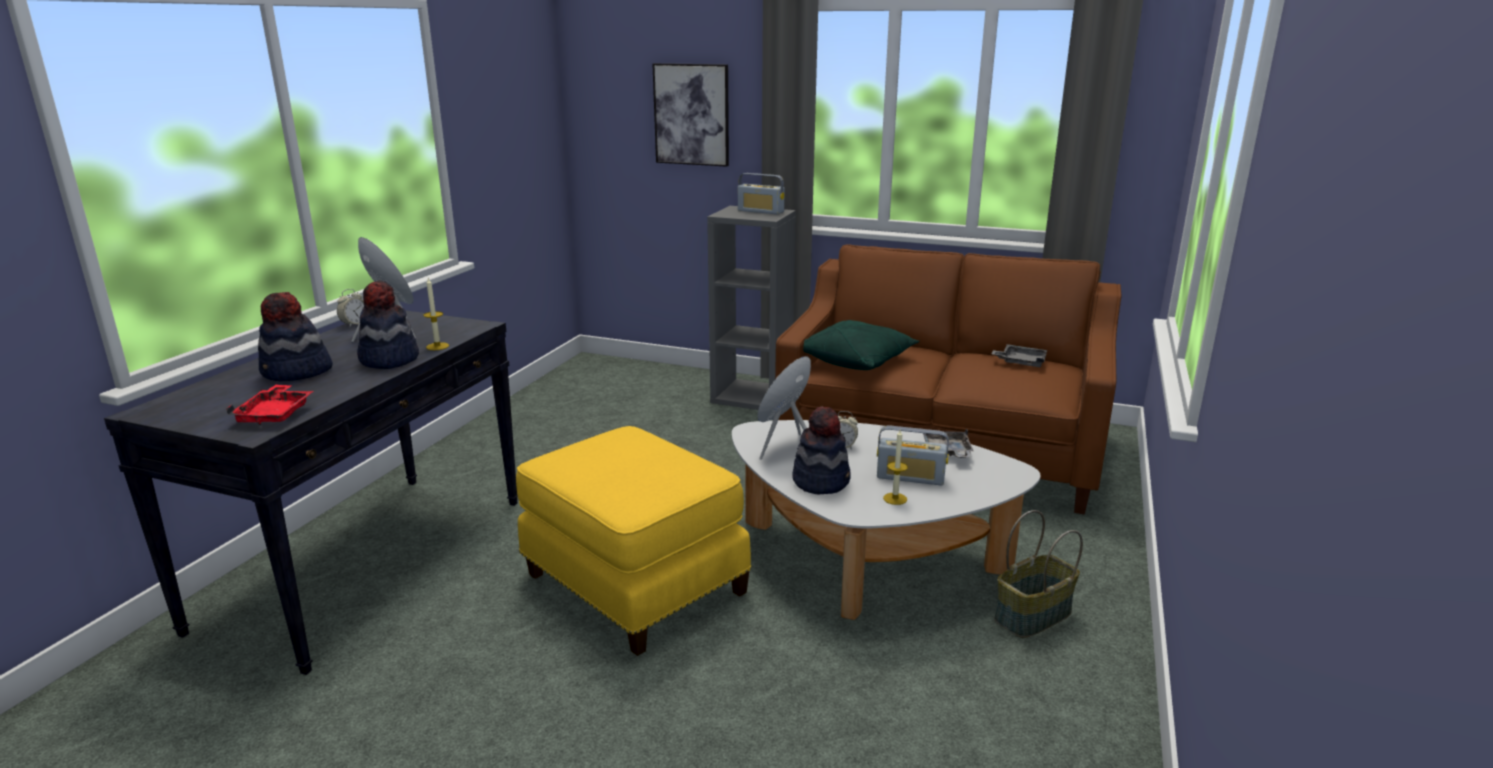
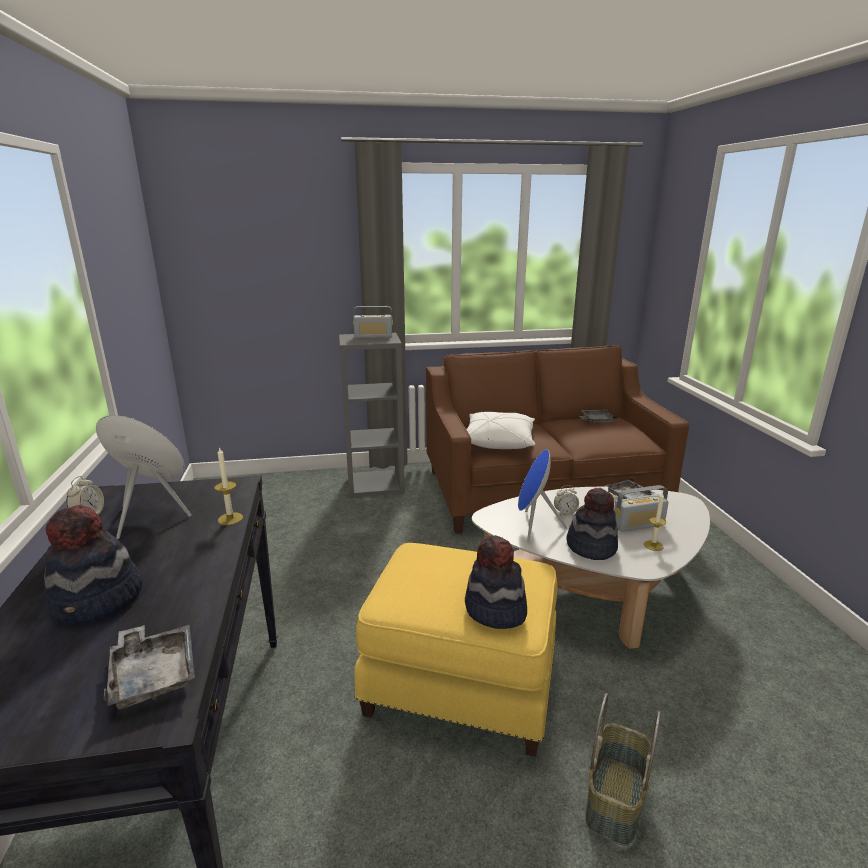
camera: 30 degrees left, 0 degrees up
(276, 414) = (153, 674): red tray -> grey tray
(388, 359) = (196, 549): hat -> hat (495, 610)
(691, 114) = (289, 261): picture -> none
(856, 360) = (498, 441): green pillow -> white pillow
(1033, 616) = (725, 599): basket -> basket (616, 801)

